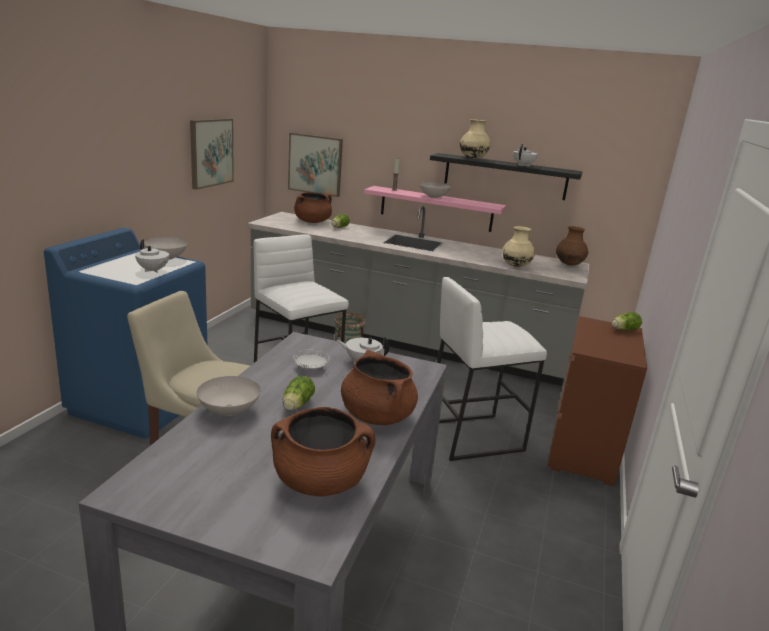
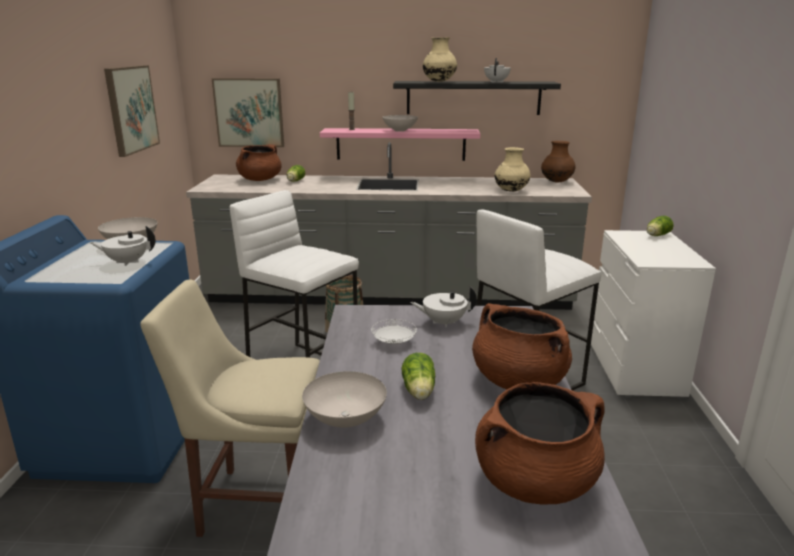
camera: 15 degrees left, 0 degrees up
(153, 270) = (127, 262): white teapot -> white teapot turned 150 degrees clockwise
(582, 450) = (634, 370): brown dresser -> white dresser

